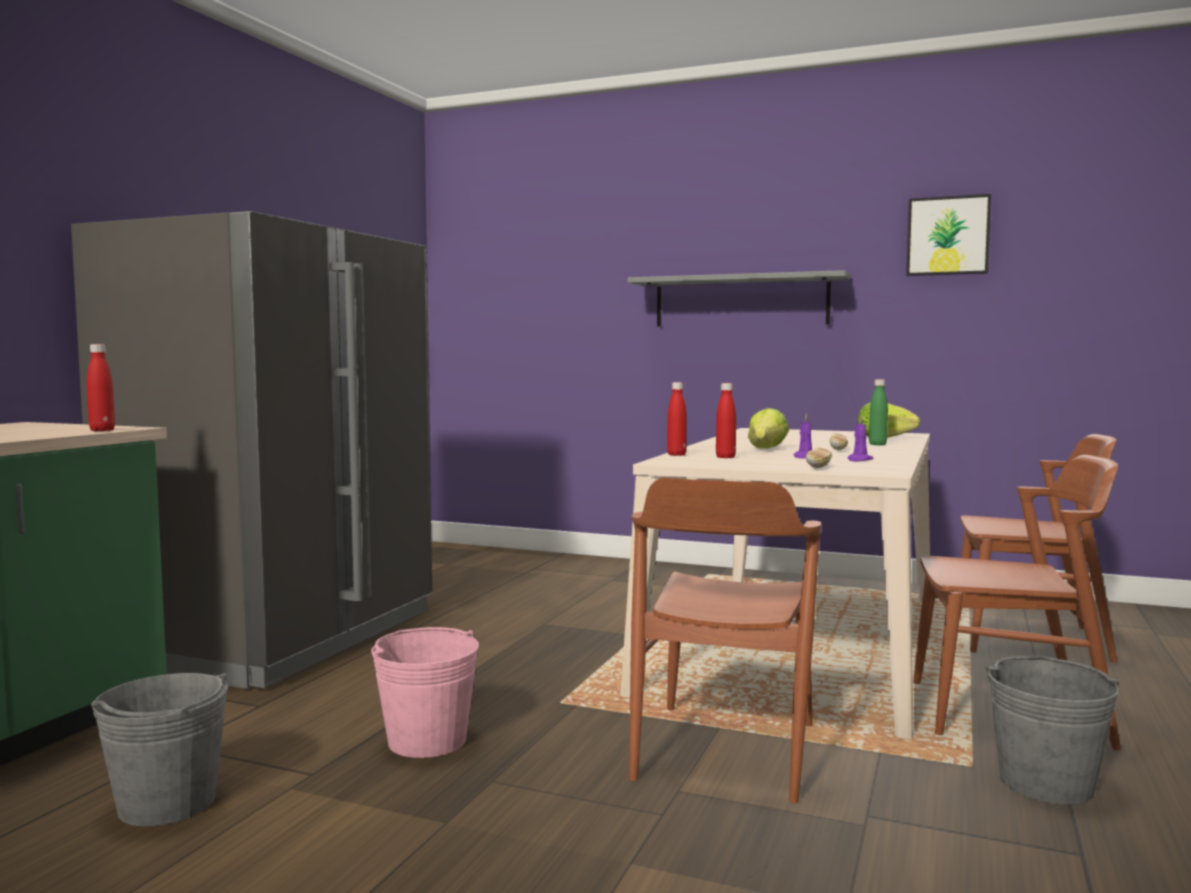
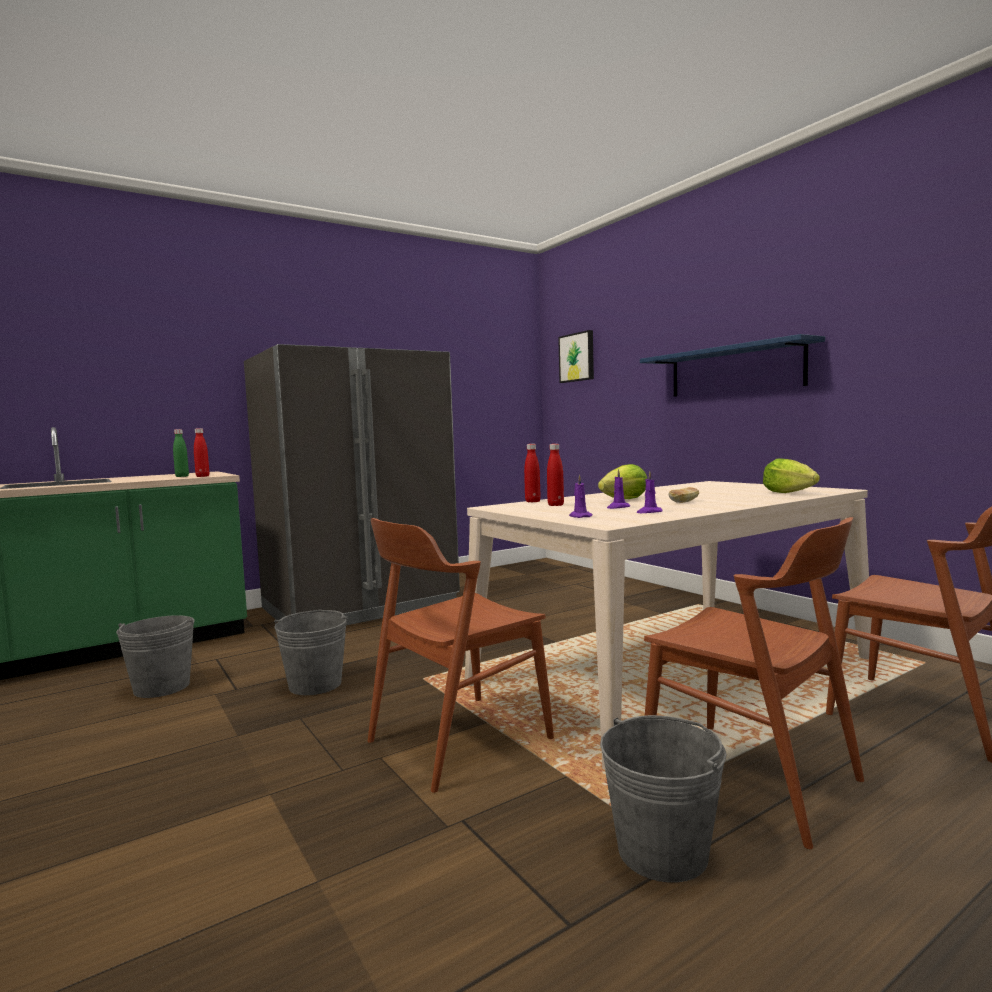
camera: 35 degrees right, 0 degrees up
(427, 741) = (315, 684): pink bucket -> grey bucket
(741, 301) = (734, 370): grey shelf -> blue shelf
(819, 467) = (579, 517): bread -> purple candle
(877, 444) = (747, 499): green bottle -> green bottle (182, 476)
(948, 236) = (921, 286): picture -> picture (577, 357)

